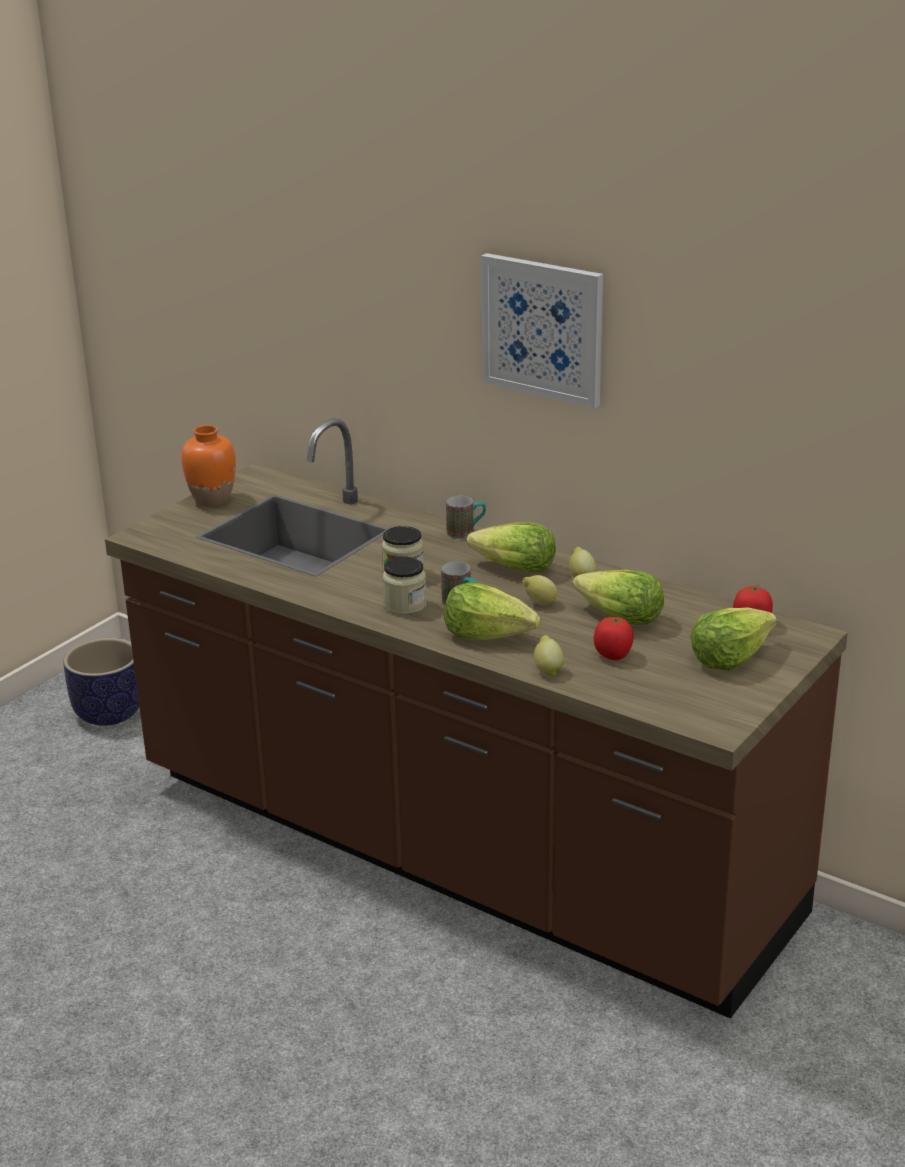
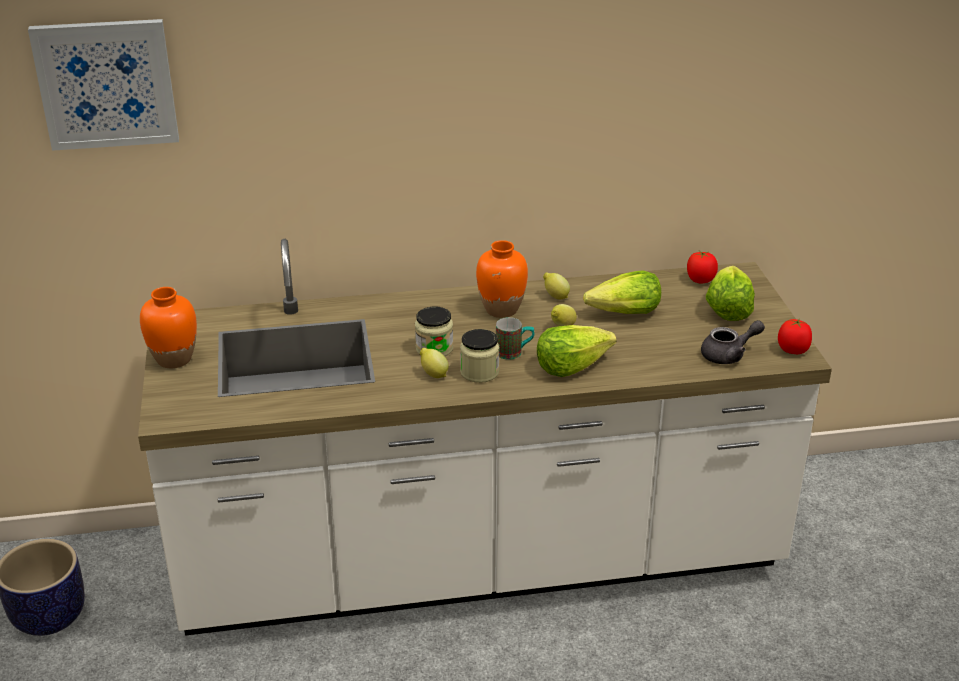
camera: 45 degrees left, 5 degrees up
(458, 849) = (479, 559): brown counter -> white counter
(466, 532) = (422, 297): mug -> none
(514, 568) = (501, 310): lettuce -> orange vase
(543, 329) = (479, 100): picture -> picture (106, 84)
(548, 670) = (649, 371): lemon -> lemon (433, 374)
(613, 655) = (666, 340): tomato -> tomato (793, 350)
(649, 693) = (729, 355): none -> grey teapot

